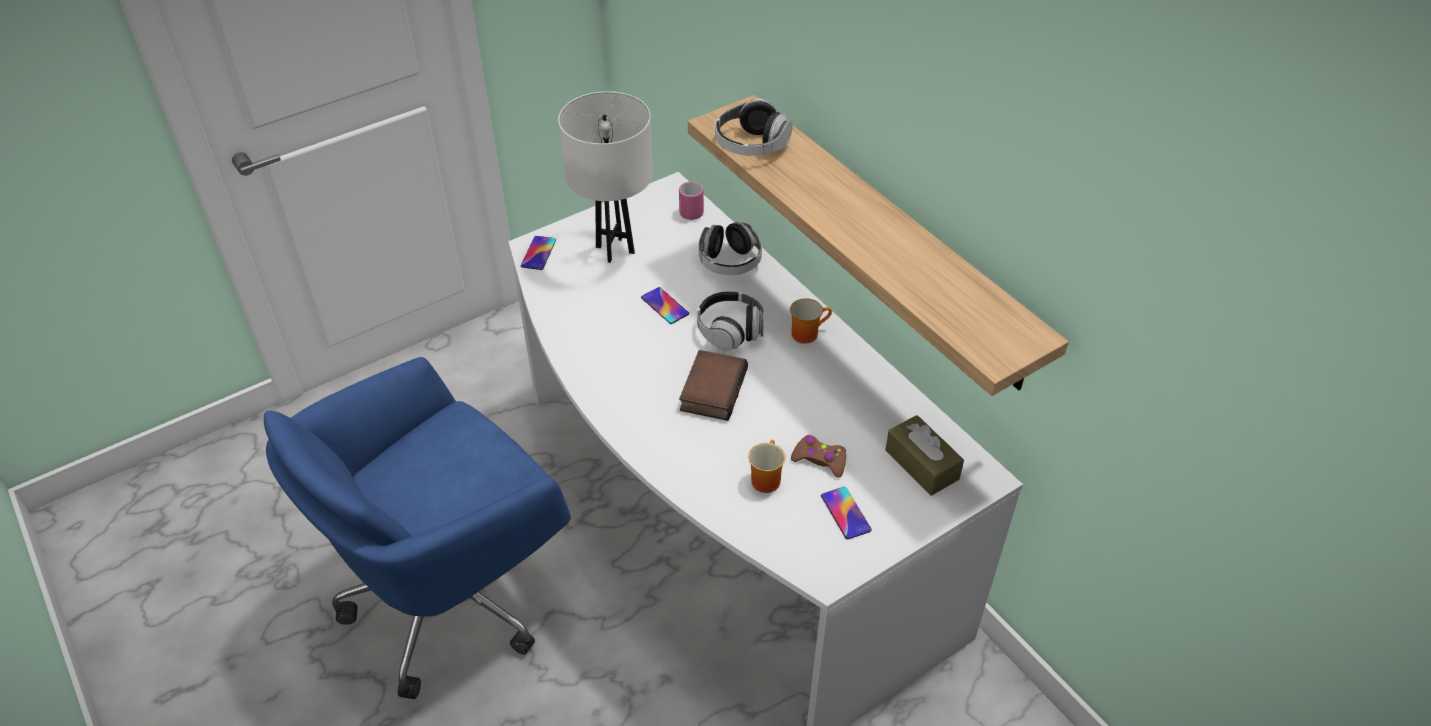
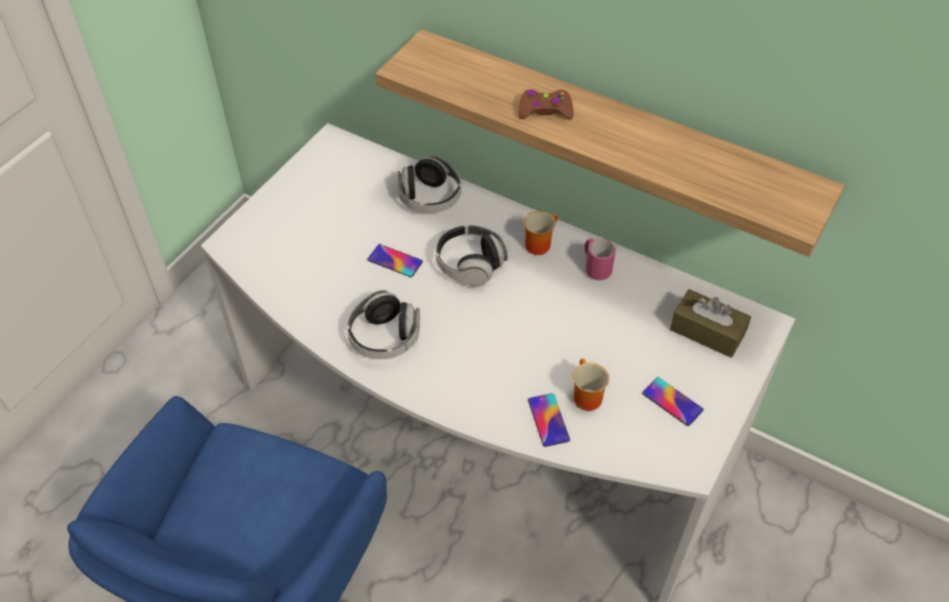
camera: 25 degrees left, 5 degrees up
(538, 253) = (239, 248): phone -> phone (548, 420)
(614, 250) = (313, 220): white table lamp -> none
(691, 210) = (363, 158): pink mug -> pink mug (595, 268)
(711, 389) = (487, 328): book -> none
(751, 145) = (453, 81): headphones -> headphones (384, 337)
(820, 460) = (621, 360): brown game controller -> brown game controller (545, 111)

